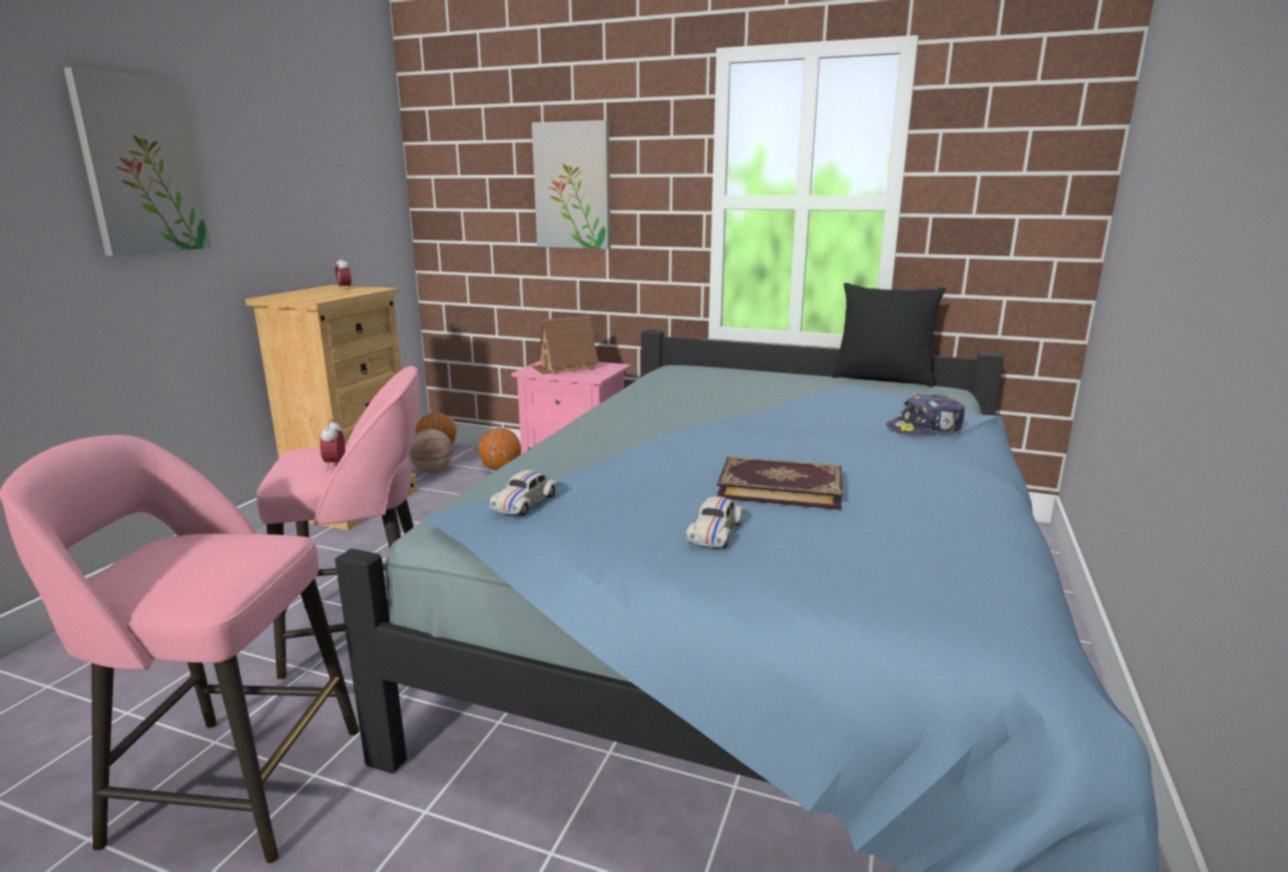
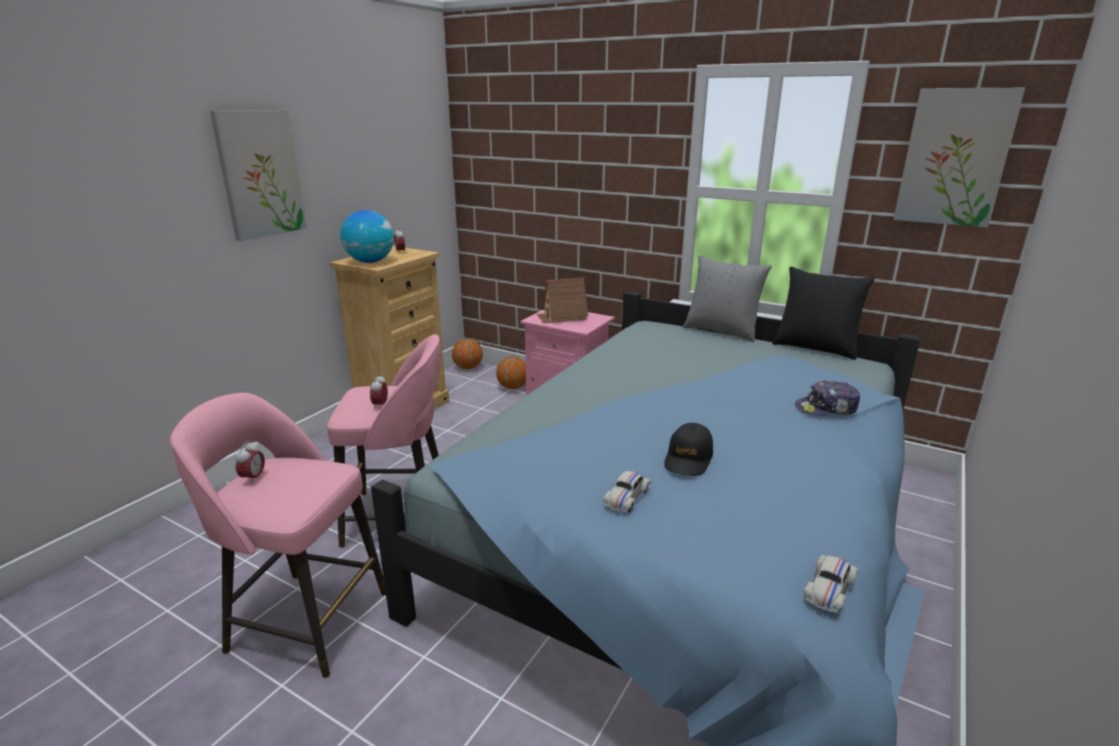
camera: 10 degrees right, 5 degrees up
(144, 560) = (253, 478): none -> alarm clock
(304, 297) = (370, 262): none -> globe
(432, 470) = (462, 385): basketball -> none
(525, 503) = (499, 457): white toy car -> white toy car (829, 589)
(573, 186) = (577, 170): picture -> picture (954, 157)
(767, 369) = (721, 331): none -> grey pillow
(780, 486) = (688, 459): book -> black cap

